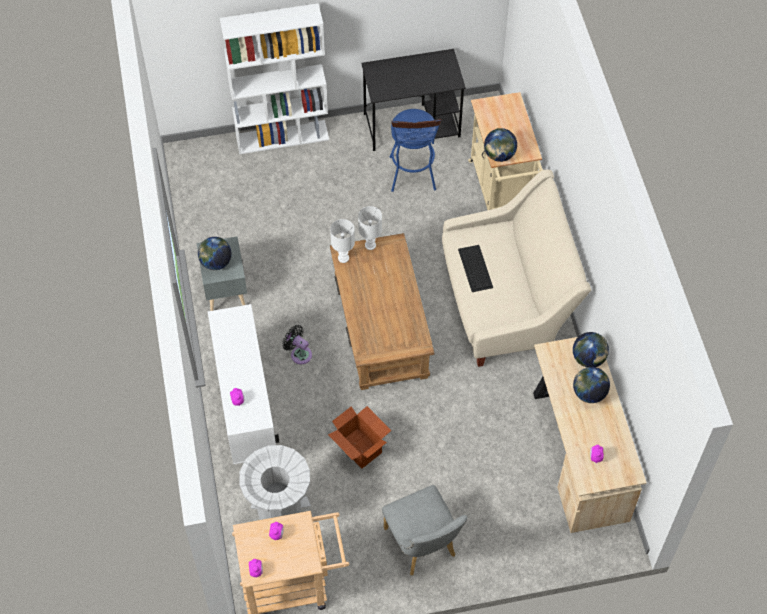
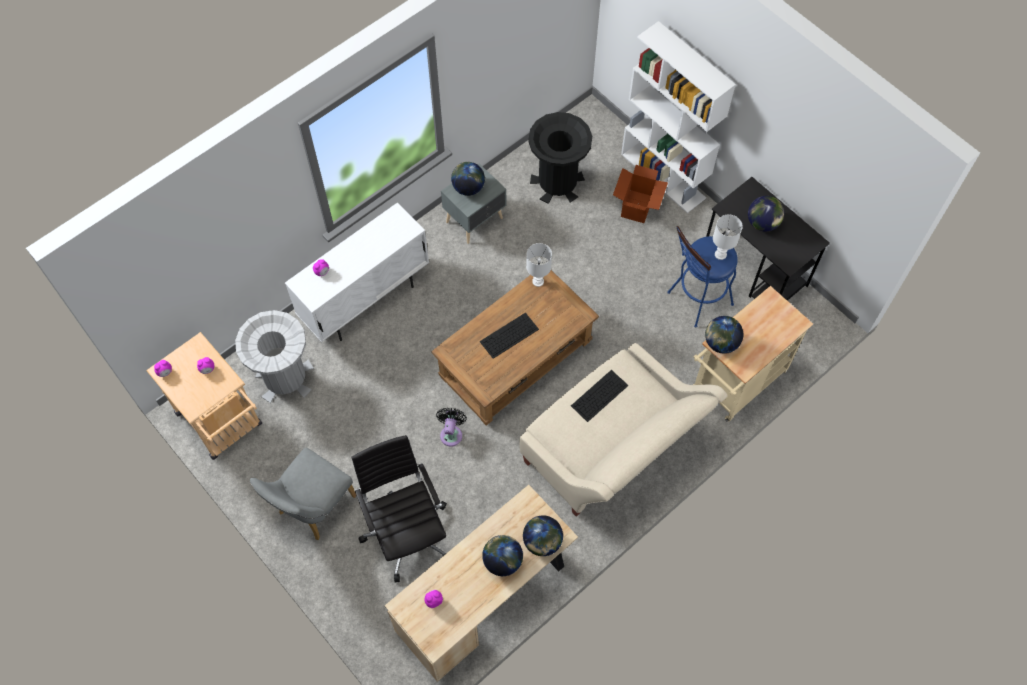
camera: 60 degrees right, 5 degrees up
(233, 212) = (557, 182): none -> black trash can
(299, 353) = (447, 309): black fan -> black fan (451, 433)
(360, 448) = (382, 407): cardboard box -> cardboard box (637, 206)
(370, 245) = (566, 295): white table lamp -> white table lamp (720, 254)
(380, 303) = (509, 336): none -> keyboard
(407, 78) = (762, 223): none -> globe
(488, 482) = (407, 531): none -> black office chair

